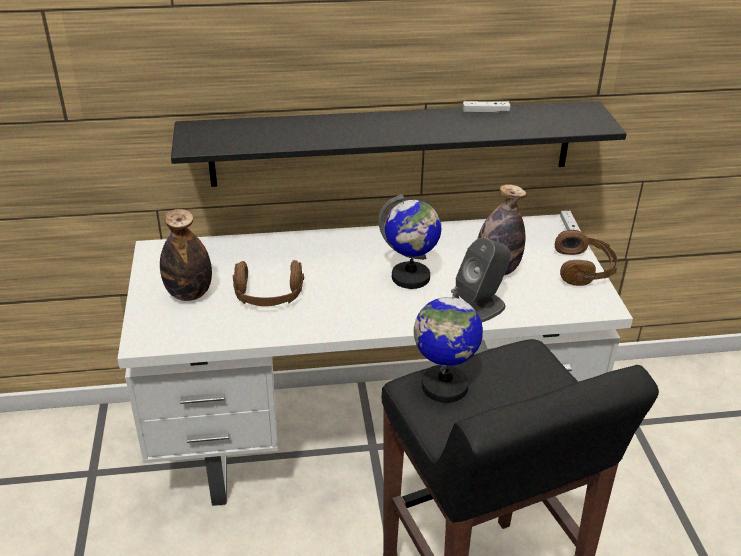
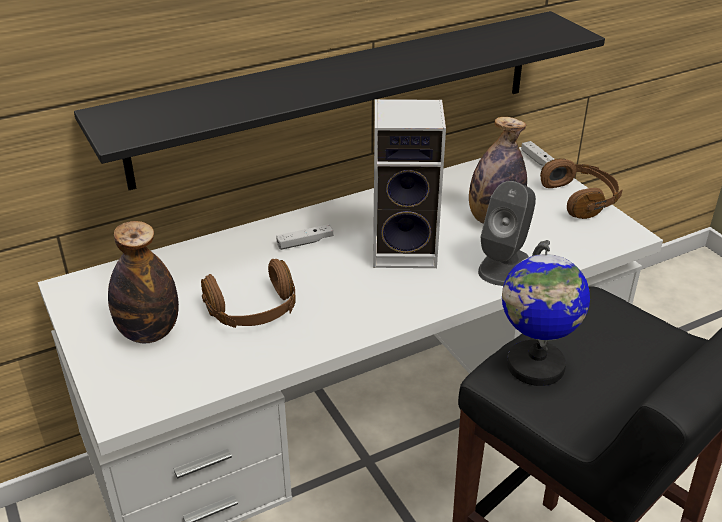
camera: 20 degrees left, 0 degrees up
(411, 277) = (407, 250): globe -> speaker
(485, 112) = (444, 40): white game controller -> white game controller (305, 242)

